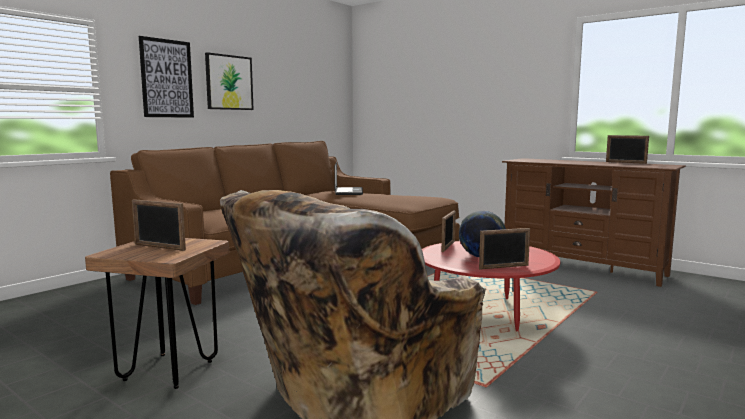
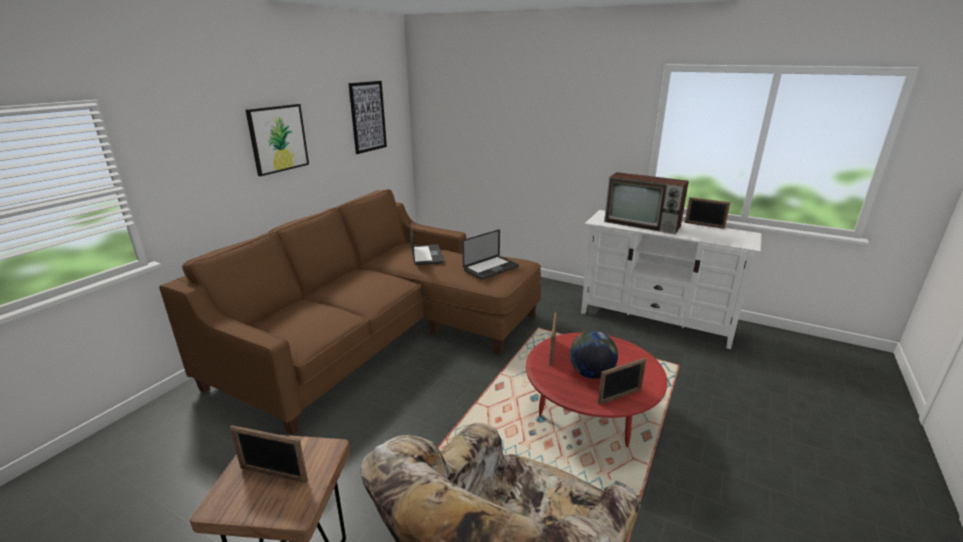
camera: 10 degrees left, 15 degrees up
(167, 78) = (204, 152): picture -> picture (368, 117)
(406, 197) = (491, 268): none -> laptop
(561, 161) = (643, 224): none -> television
(582, 267) = (655, 320): brown tv stand -> white tv stand

